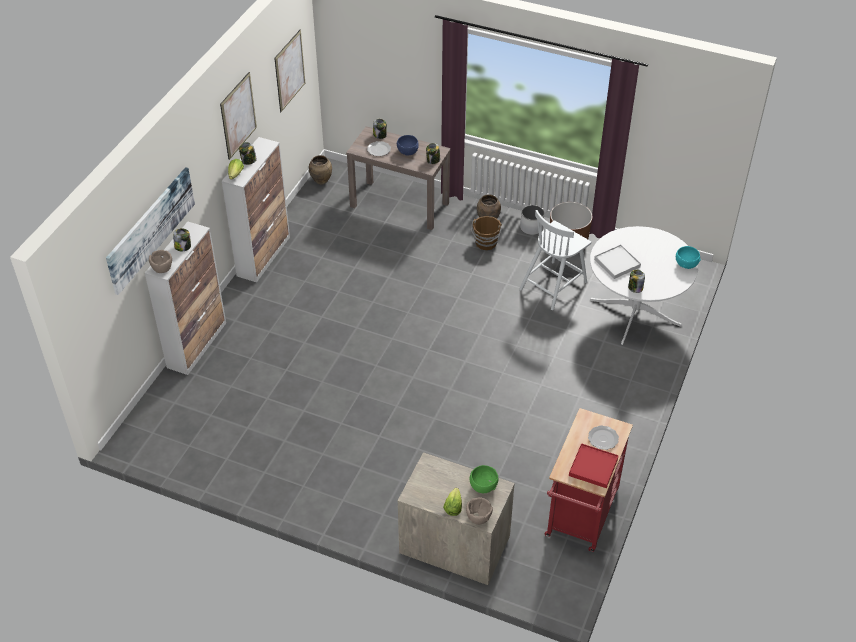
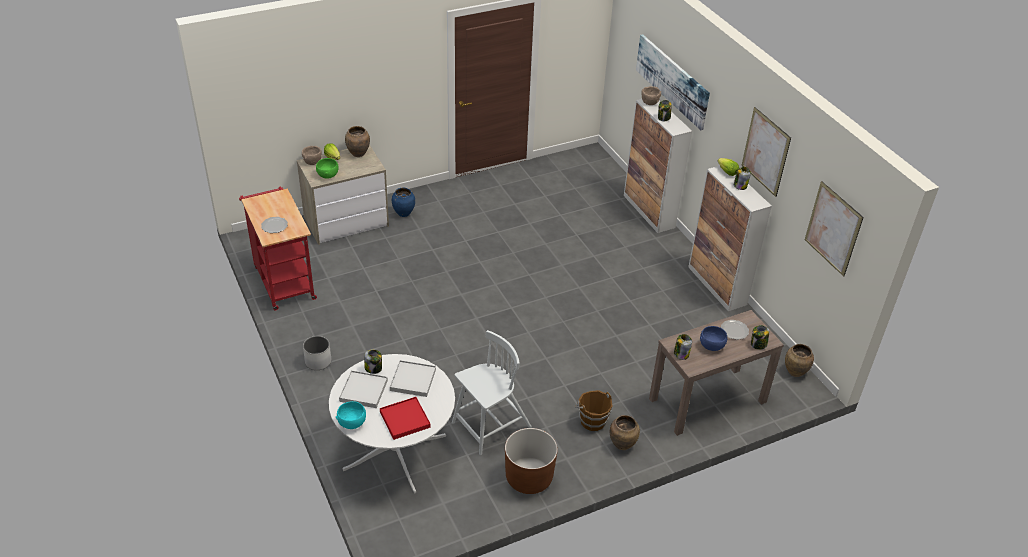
camera: 130 degrees right, 5 degrees down
(391, 510) = (403, 213): none -> blue vase
(423, 493) = (358, 153): none -> brown vase
(531, 228) = (578, 468): white planter -> white planter (318, 362)
(553, 285) = (490, 426): white chair -> white chair turned 60 degrees clockwise
(593, 467) = (264, 208): red tray -> red tray (405, 420)
(657, 278) = (364, 391): none -> white tray

